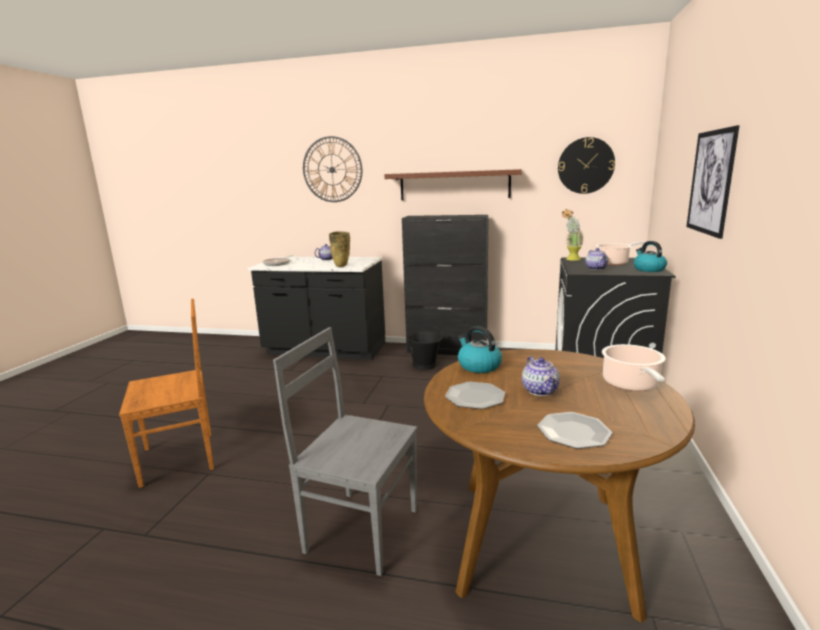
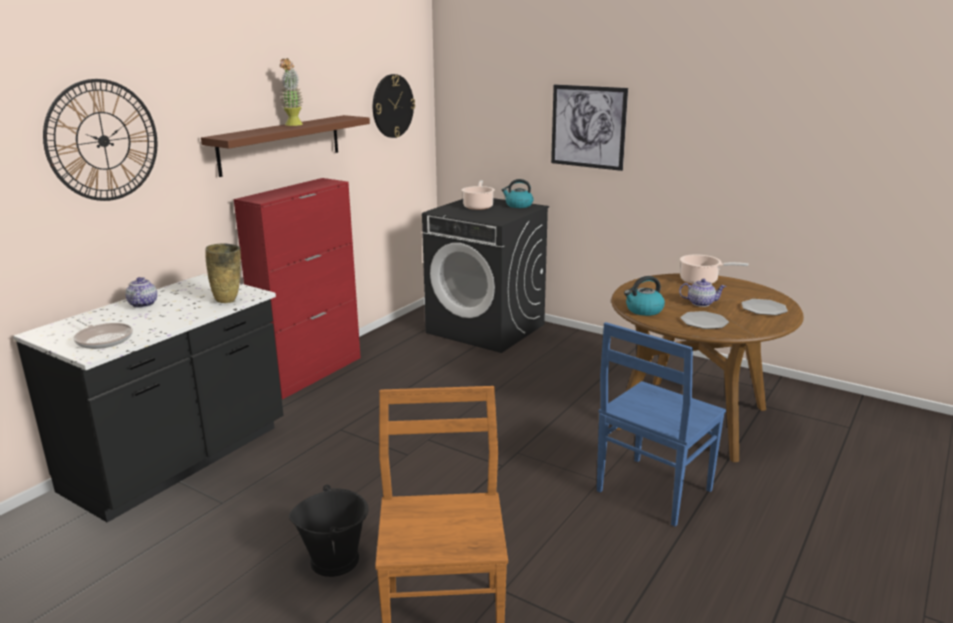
camera: 70 degrees left, 5 degrees up
(359, 529) = (652, 492): grey chair -> blue chair
(425, 365) = (339, 396): black bucket -> black bucket (335, 559)
(447, 350) = (312, 373): black cabinet -> red cabinet
(570, 259) = (441, 212): potted plant -> potted plant (293, 125)
(596, 268) = (493, 215): teapot -> none

